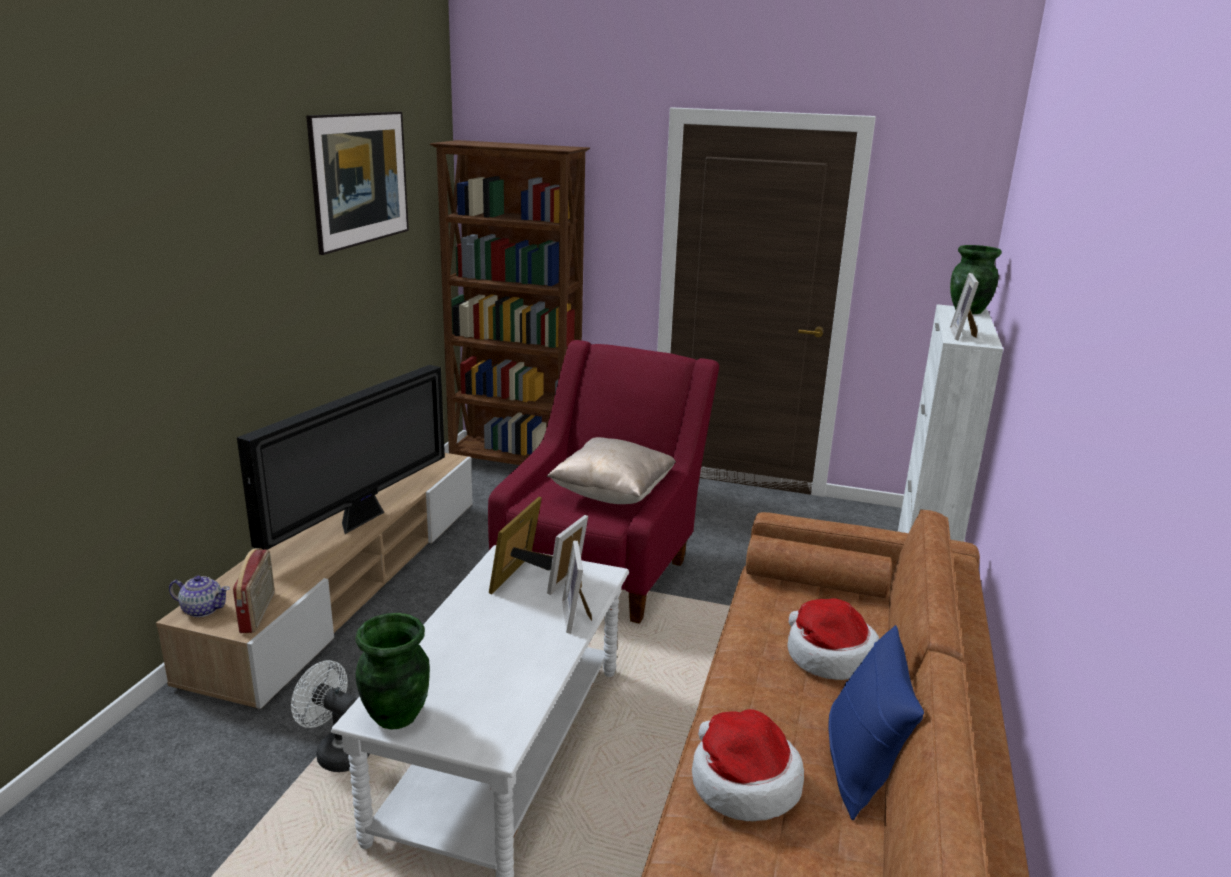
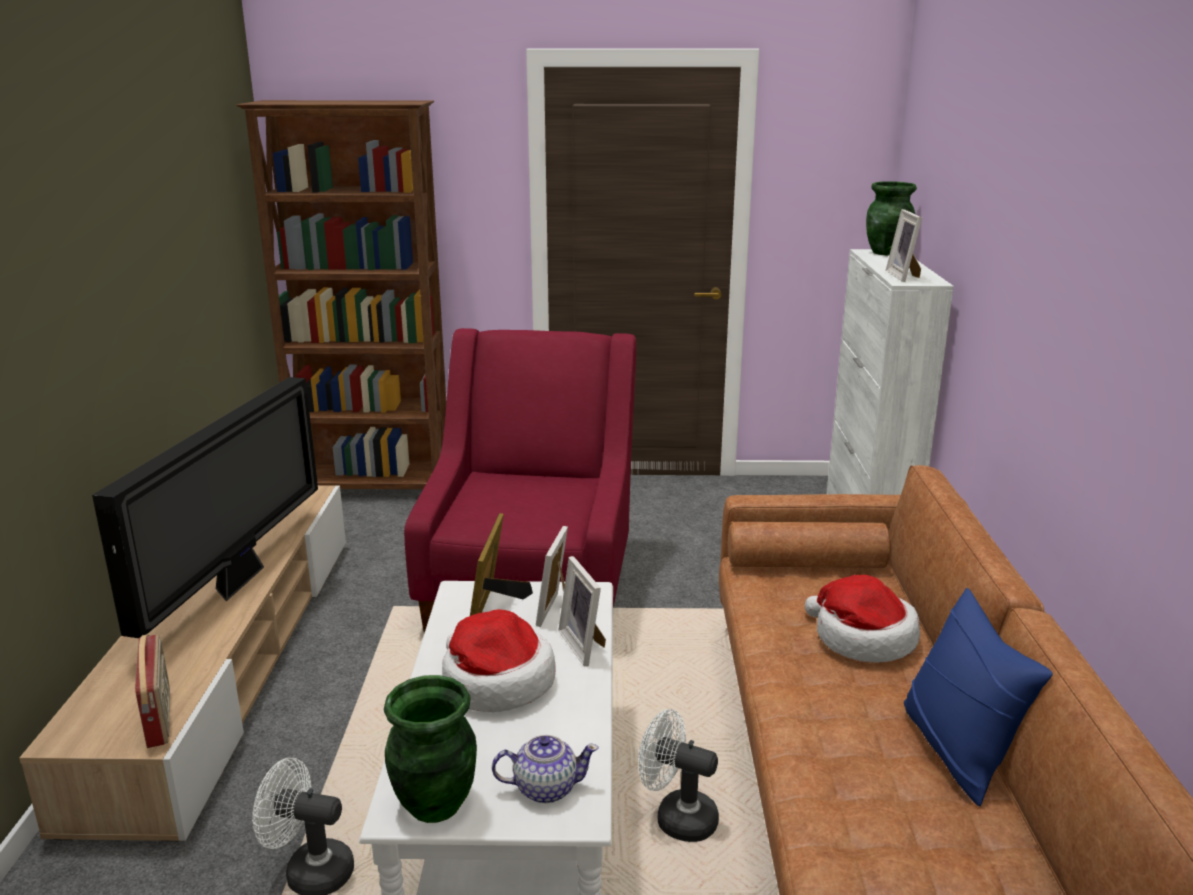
camera: 15 degrees left, 0 degrees up
(202, 609) = (79, 728): teapot -> teapot (545, 788)
(363, 210) = (177, 191): picture -> none
(612, 494) = (547, 502): beige pillow -> none
(634, 776) = (677, 818): none -> white fan
(742, 783) = (850, 793): hat -> hat (496, 682)

